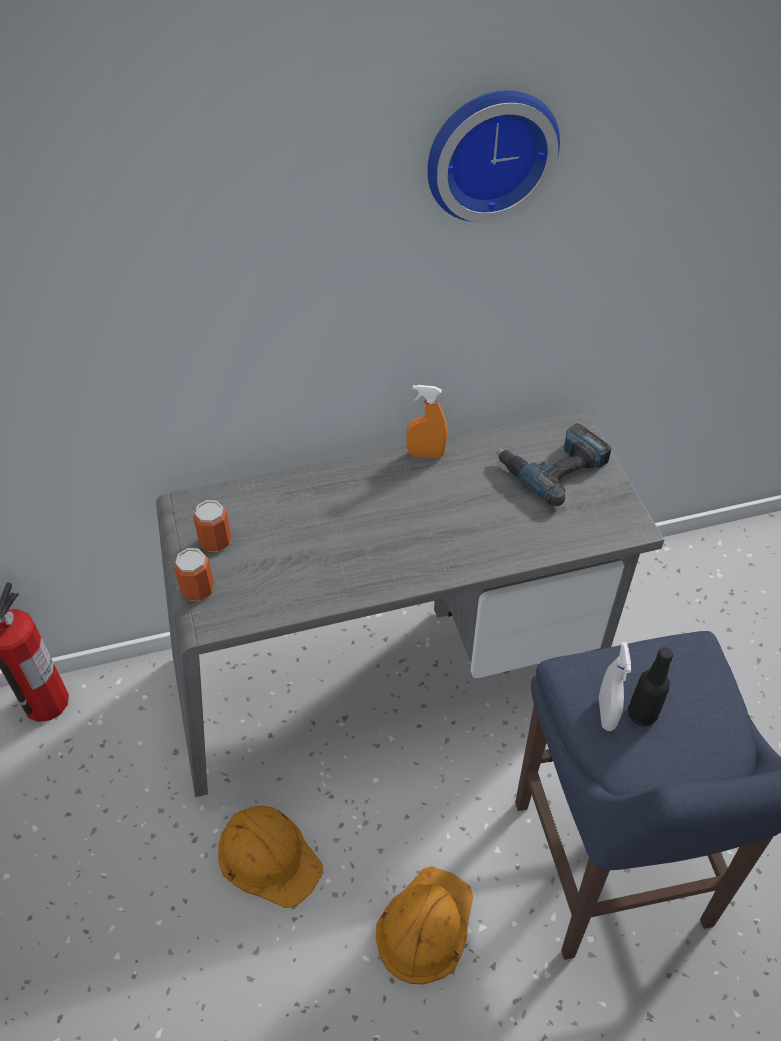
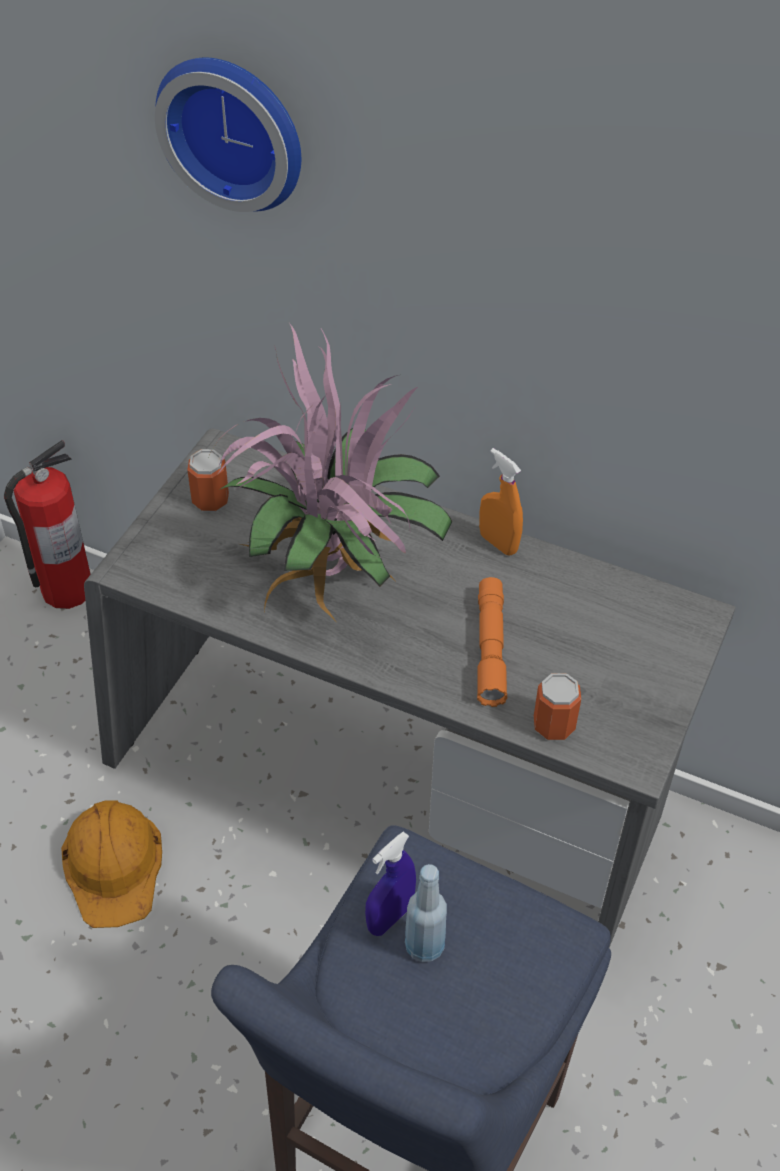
camera: 40 degrees right, 0 degrees up
(198, 589) = (150, 534): can -> can (553, 725)
(351, 537) = (333, 576): none -> potted plant
(425, 925) = (183, 1041): orange hard hat -> none
(489, 152) = (634, 206): wall clock -> wall clock (235, 129)
(489, 518) = (490, 648): none -> orange flashlight
(553, 466) = (621, 641): power drill -> none
(606, 713) = (390, 917): white spray bottle -> blue spray bottle
(642, 714) = (425, 946): black bottle -> blue bottle

